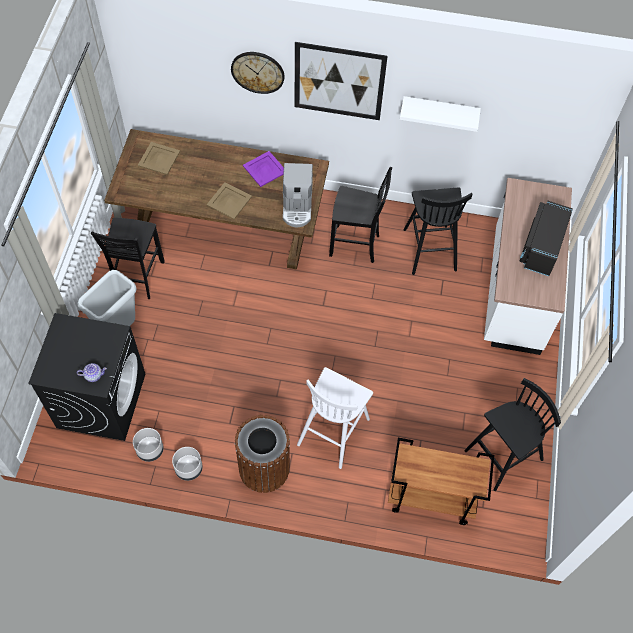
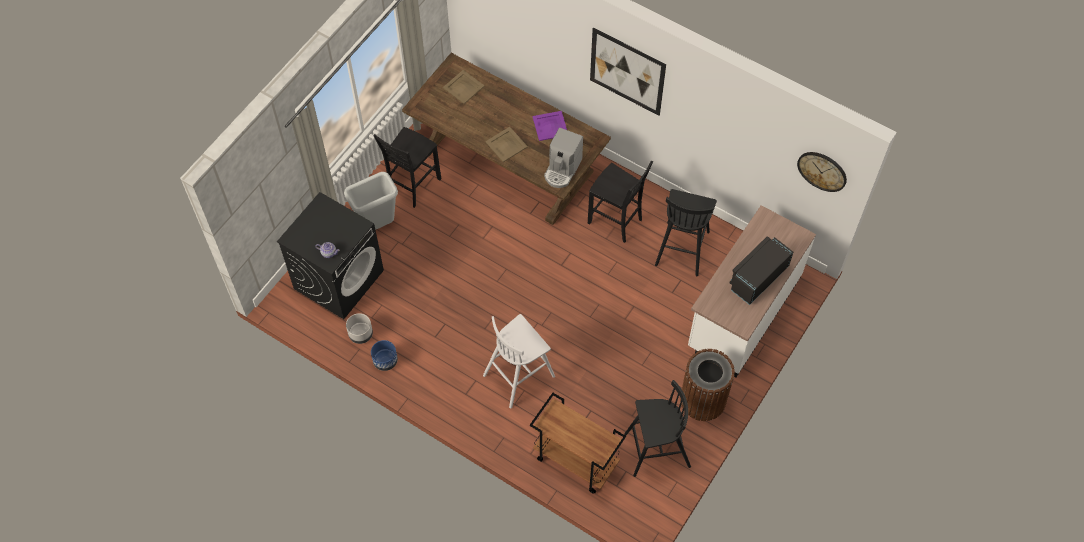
camera: 25 degrees right, 0 degrees up
(189, 469) = (385, 361): grey planter -> blue planter
(257, 72) = (562, 41): wall clock -> wall clock (822, 171)
(264, 468) = (446, 384): brown trash can -> brown trash can (702, 400)
(440, 110) = (709, 125): white shelf -> none

